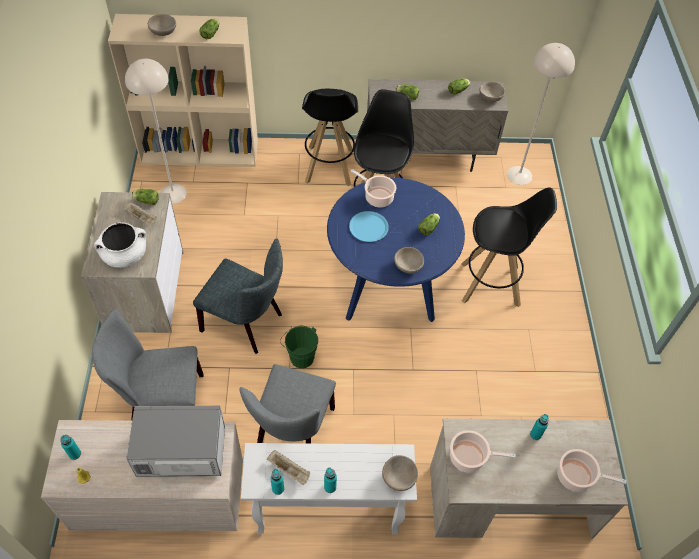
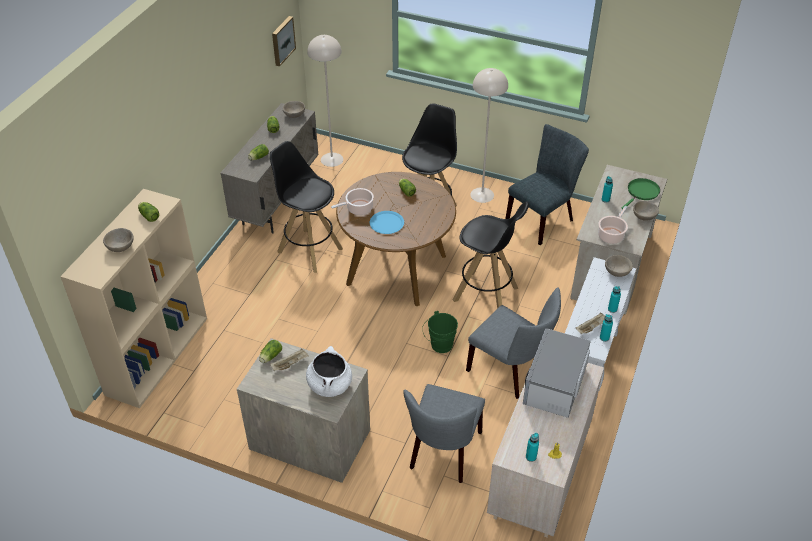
camera: 65 degrees left, 10 degrees down
(173, 193) = (199, 390): beige floor lamp -> beige floor lamp (482, 194)
(246, 323) = (388, 372): grey chair -> grey chair (543, 219)
(329, 166) = (243, 267): black stool -> black stool (486, 294)
(388, 284) = (396, 270): blue dining table -> brown dining table
(407, 266) = (437, 214): beige bowl -> beige bowl (644, 217)
(542, 25) = (282, 40): none -> picture
(577, 477) = (642, 192): cooking pot -> green frying pan

